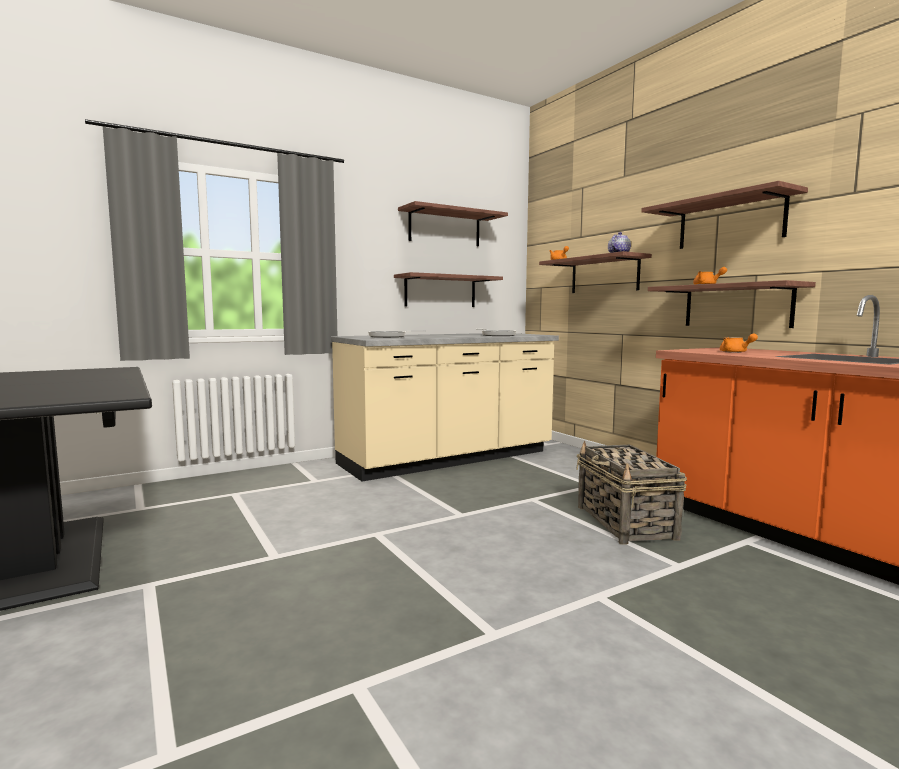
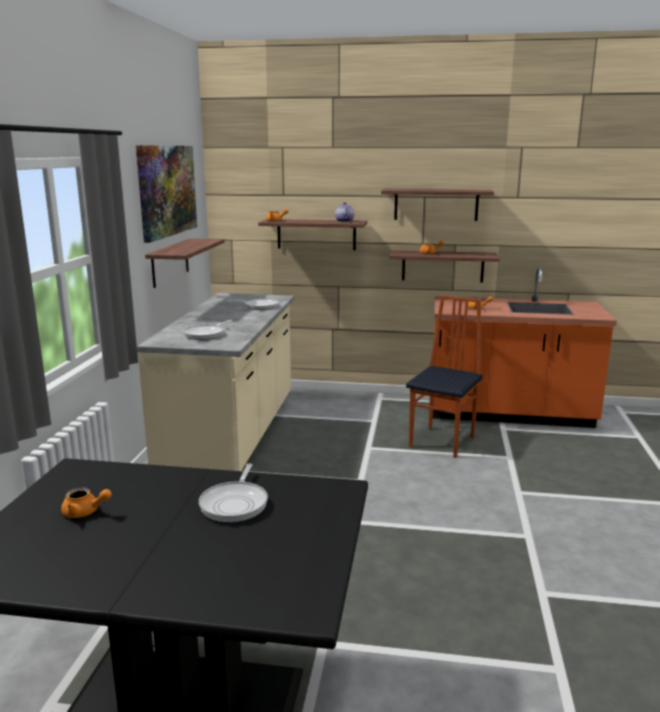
camera: 50 degrees left, 10 degrees up
(42, 375) = (85, 512): none -> orange teapot
(71, 386) = (235, 503): none -> frying pan
(444, 228) = (167, 190): shelf -> picture
(626, 523) = (443, 442): basket -> chair

